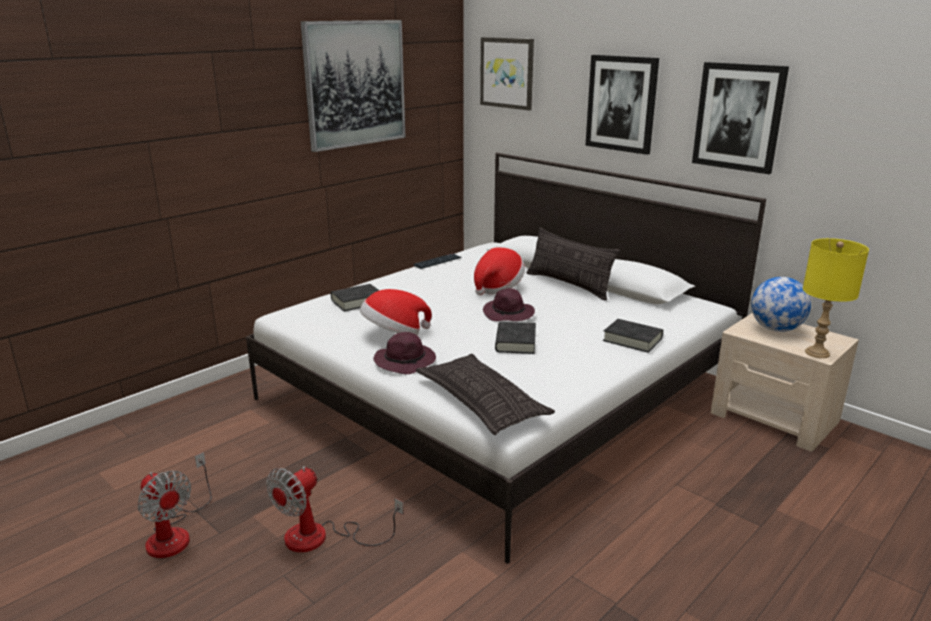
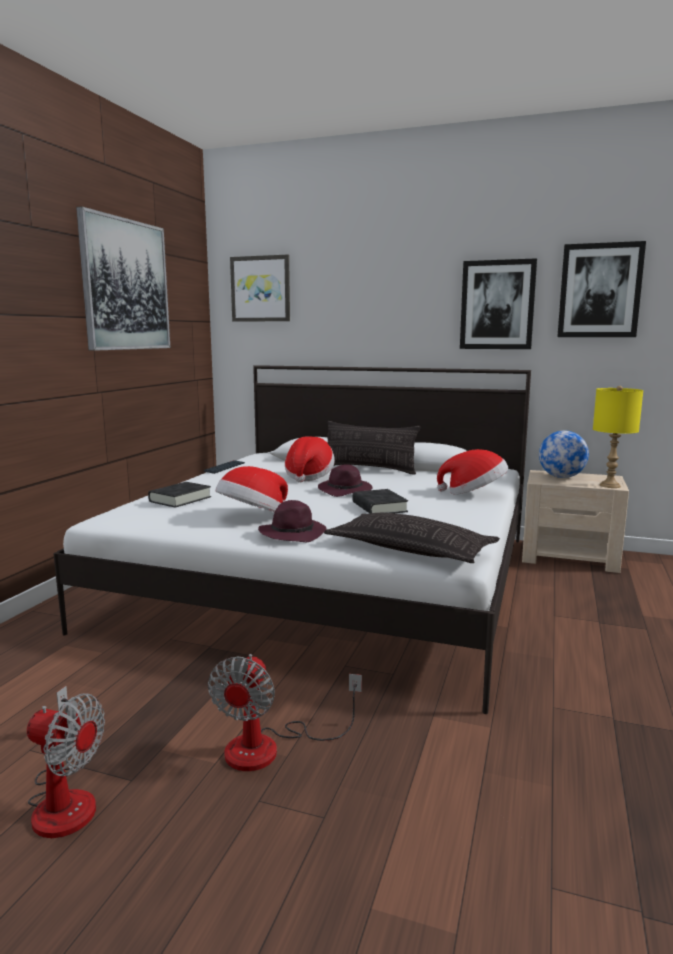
camera: 25 degrees left, 10 degrees down
(621, 104) = (385, 305): picture -> picture (599, 291)
(632, 340) = (474, 493): black book -> hat

